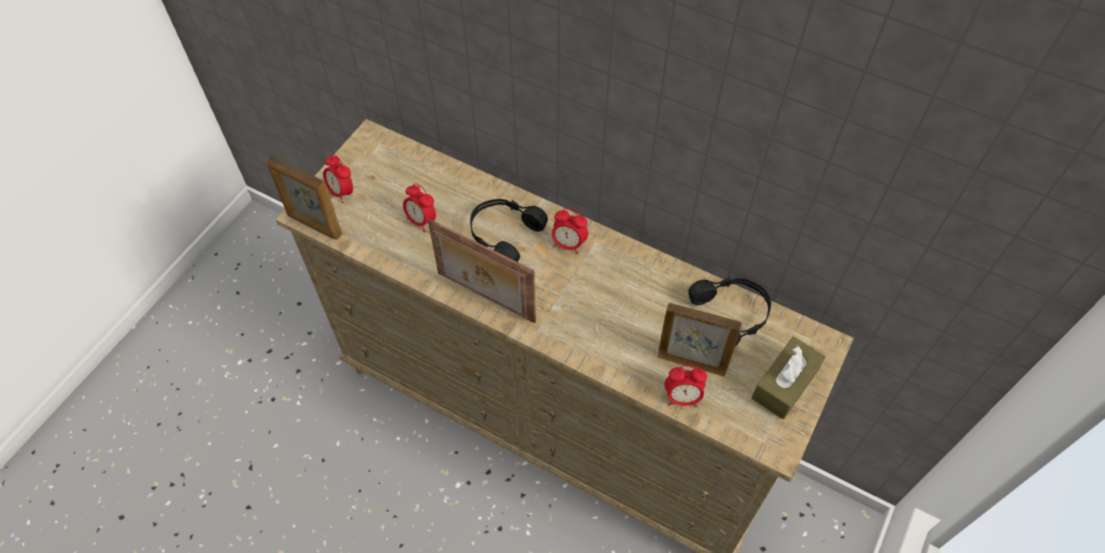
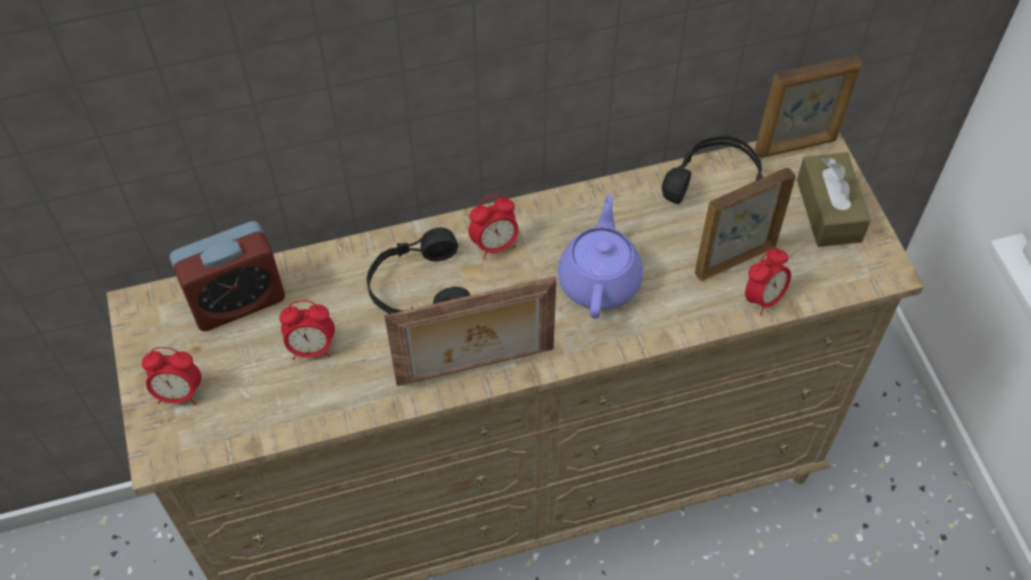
camera: 45 degrees left, 0 degrees up
(314, 225) = (190, 455): picture frame -> picture frame (796, 146)
(415, 170) = (237, 301): none -> alarm clock
(602, 308) = (599, 279): none -> purple teapot

